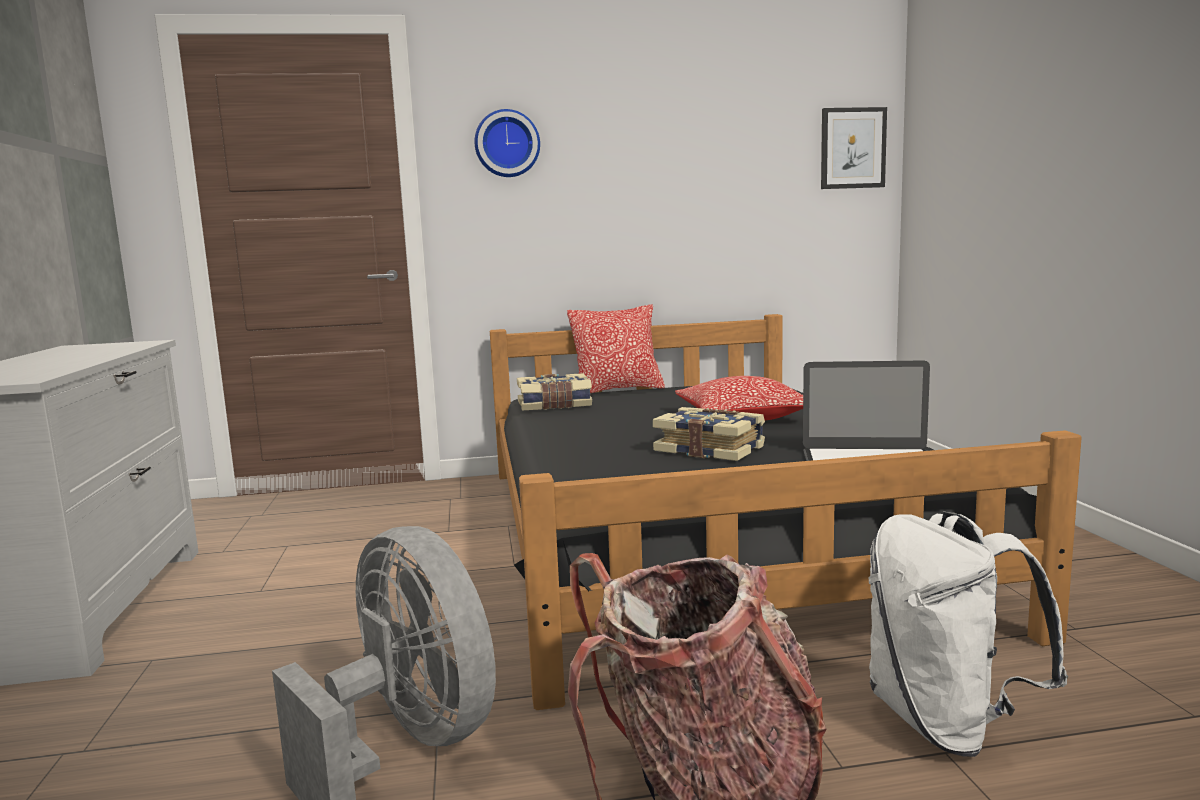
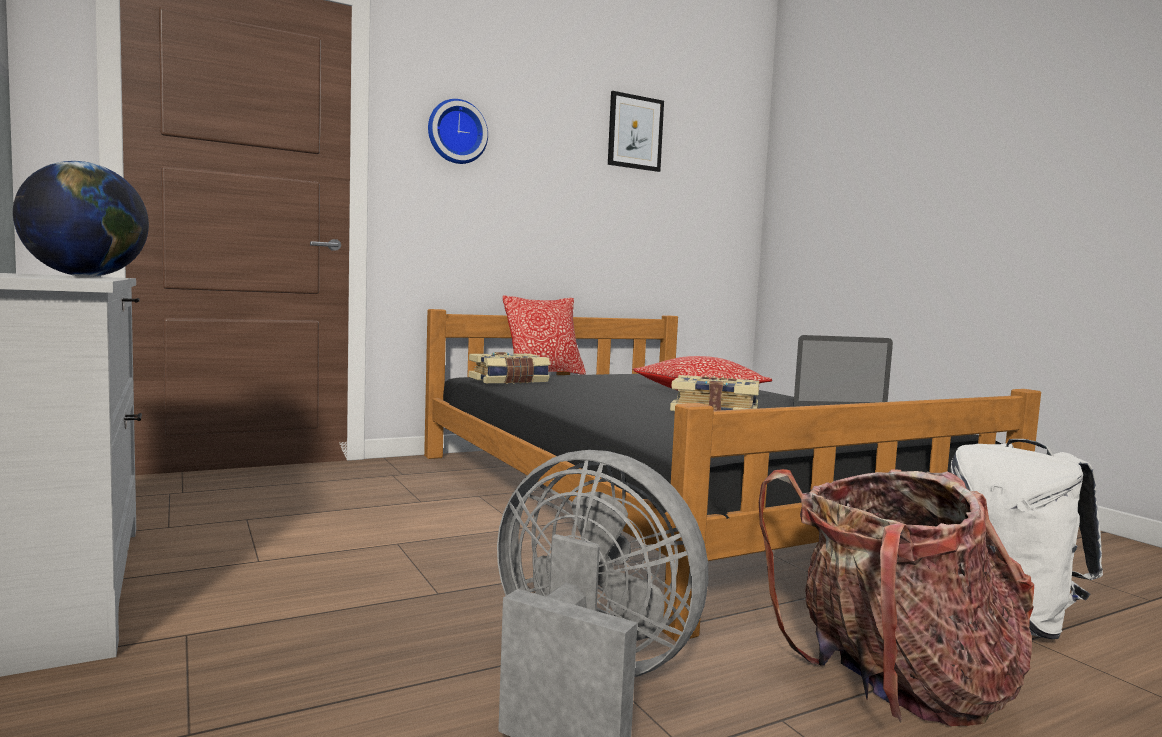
camera: 20 degrees left, 5 degrees down
(97, 355) = (85, 276): none -> globe
(853, 148) = (731, 182): picture -> picture (635, 132)

